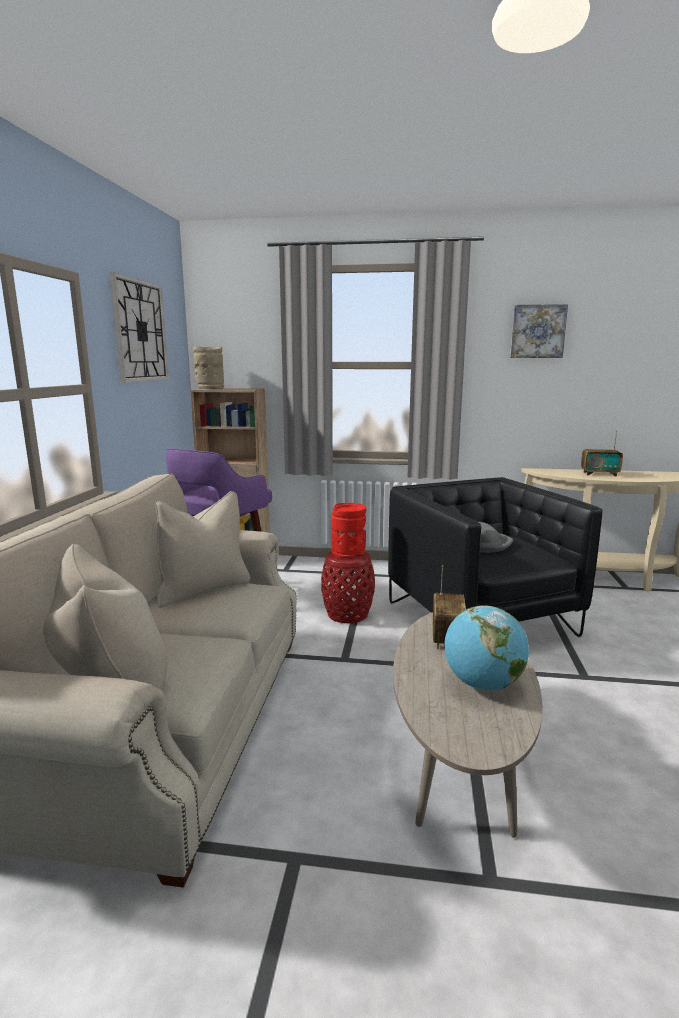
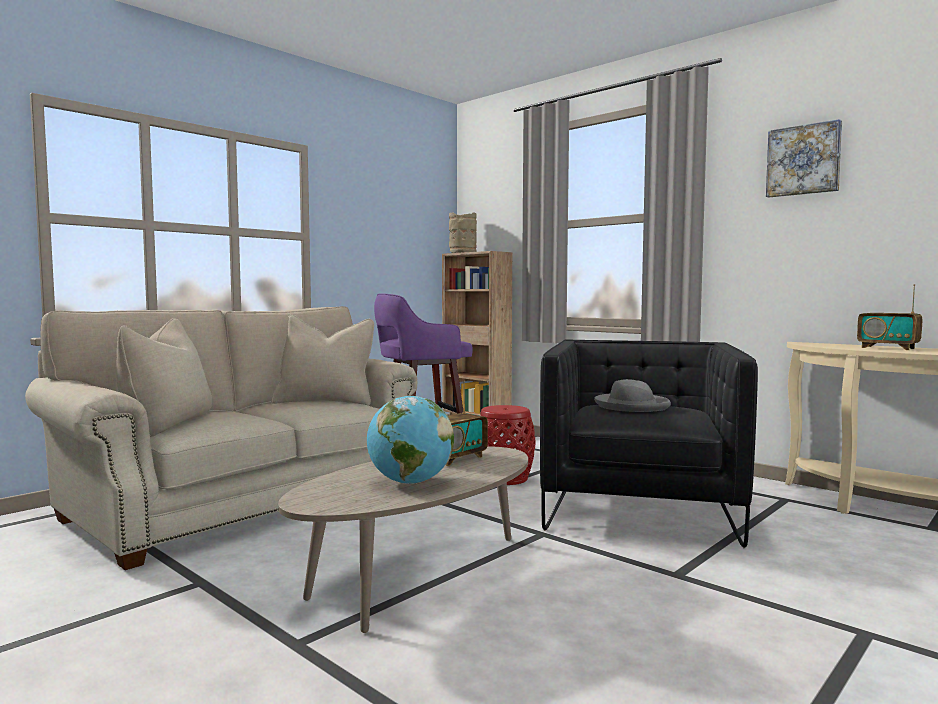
camera: 35 degrees right, 10 degrees down
(140, 331) = (382, 196): wall clock -> none
(349, 554) = (506, 408): red vase -> none

